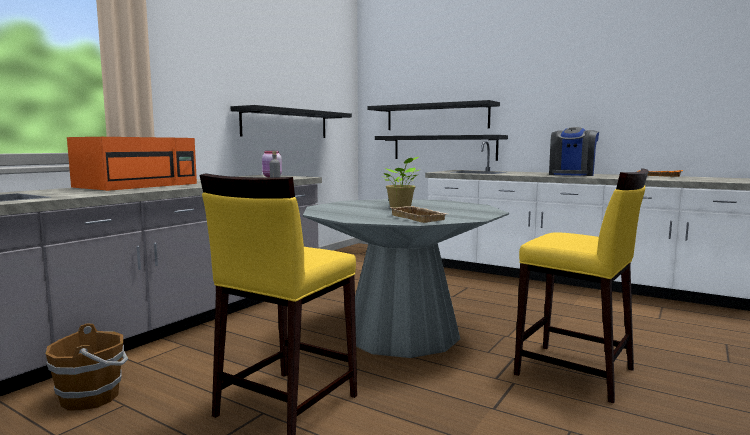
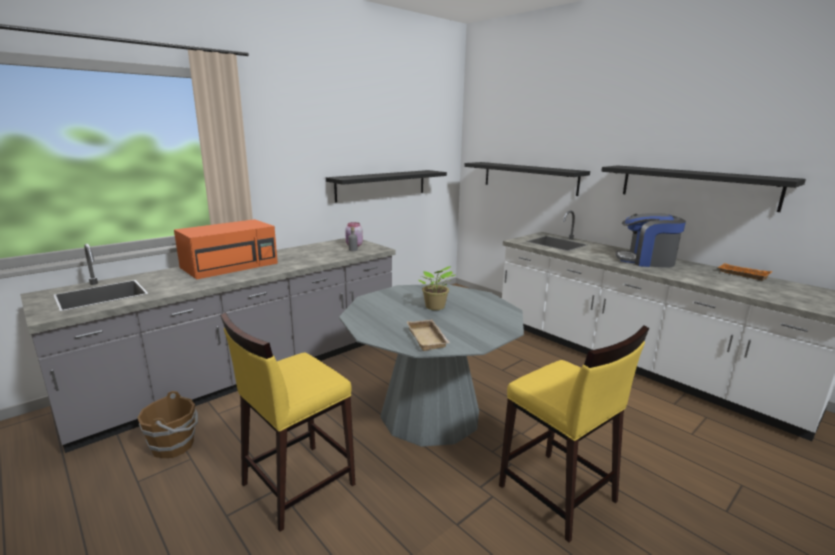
camera: 15 degrees right, 10 degrees up
(444, 147) = (533, 208): black shelf -> black shelf (696, 186)
(572, 174) = (646, 261): coffee machine -> coffee machine turned 60 degrees clockwise

